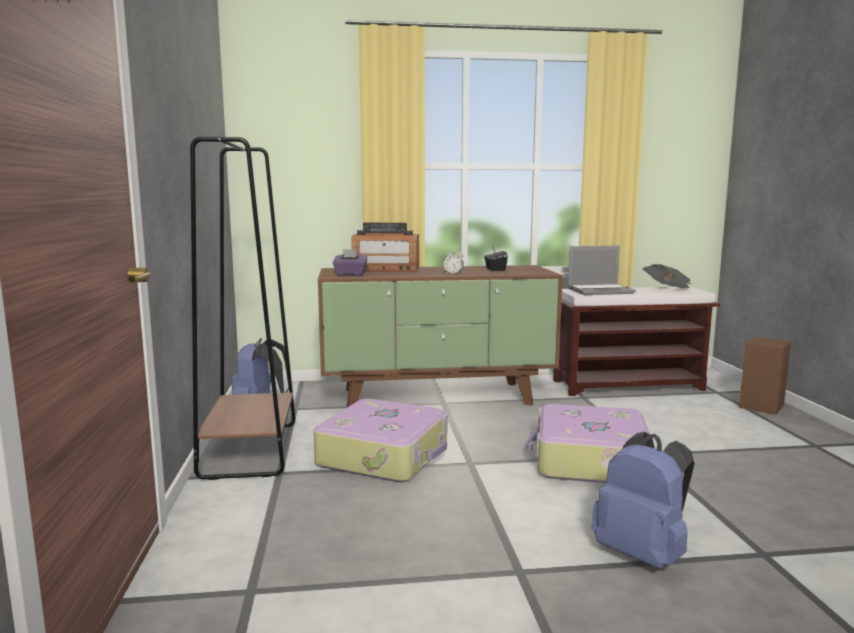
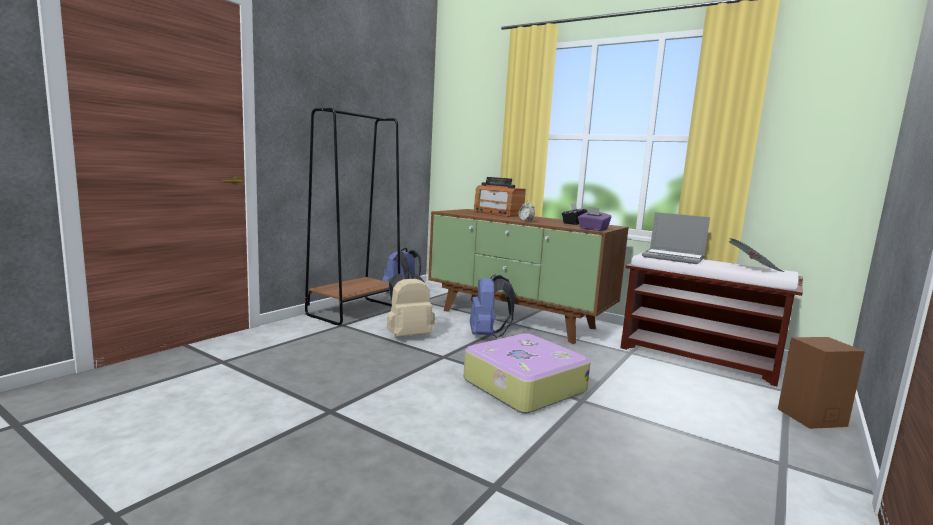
camera: 40 degrees right, 0 degrees up
(350, 274) = (462, 212): purple tissue box -> purple tissue box (592, 229)
(385, 455) = (408, 336): suitcase -> beige backpack
(642, 554) = (413, 440): blue backpack -> blue backpack (487, 335)

